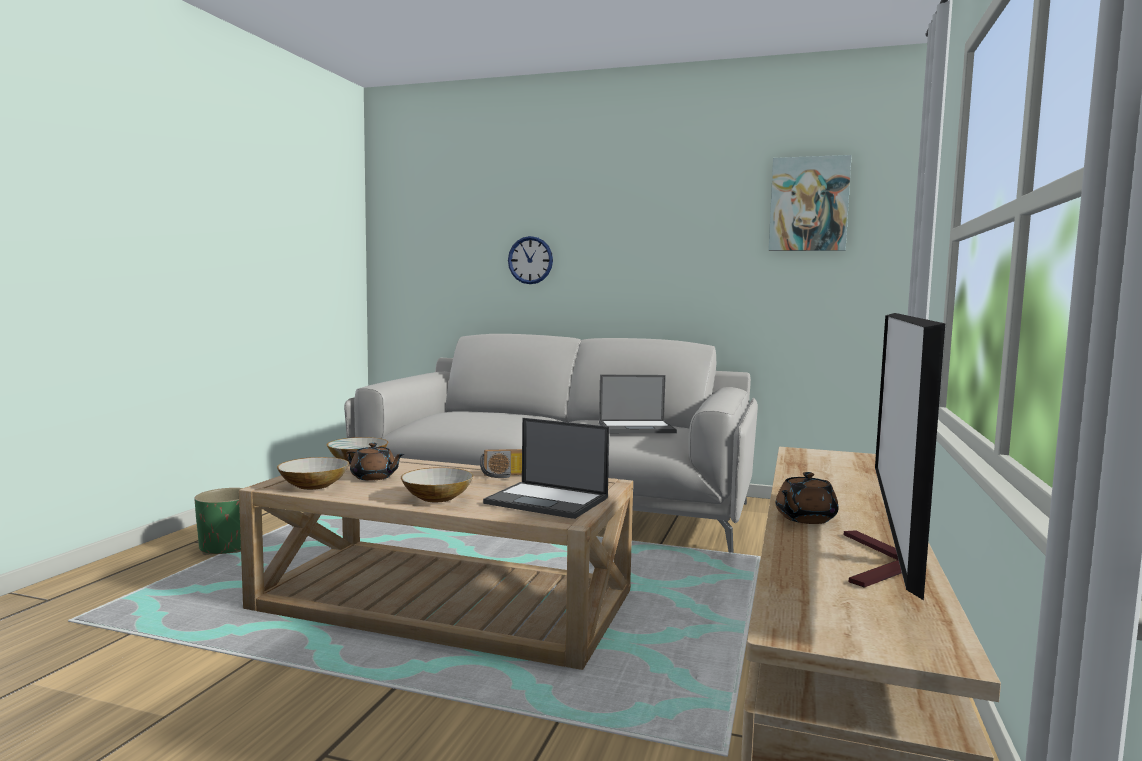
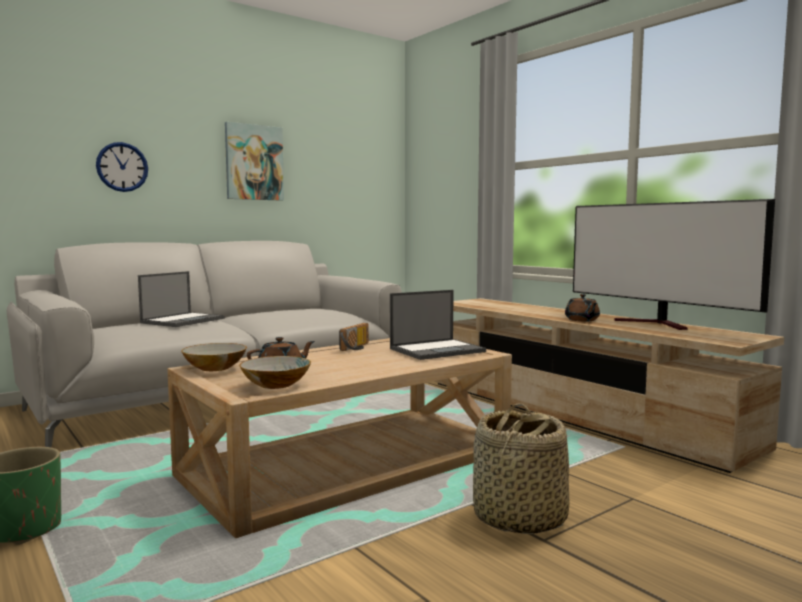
camera: 55 degrees left, 0 degrees up
(374, 724) = (518, 518): none -> basket
(436, 498) = (385, 365): bowl -> none
(637, 428) = (310, 310): laptop -> laptop (183, 320)
(809, 204) = (349, 138): picture -> picture (254, 162)

